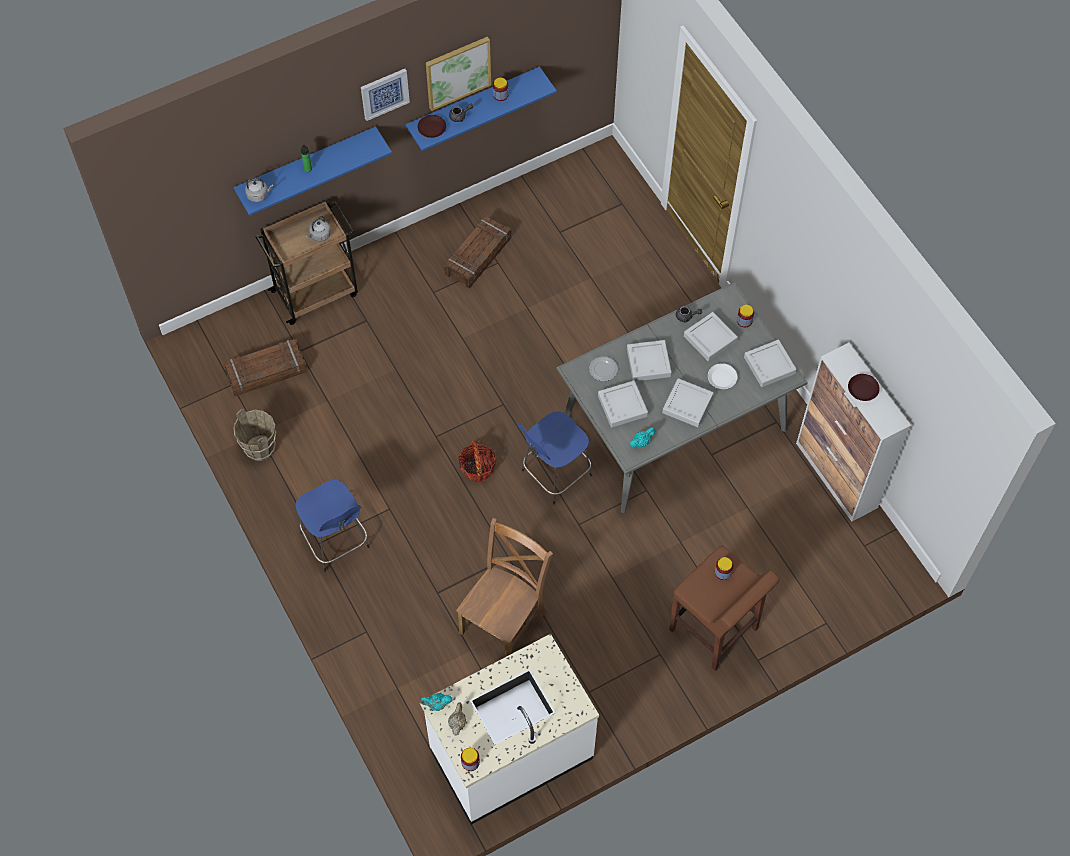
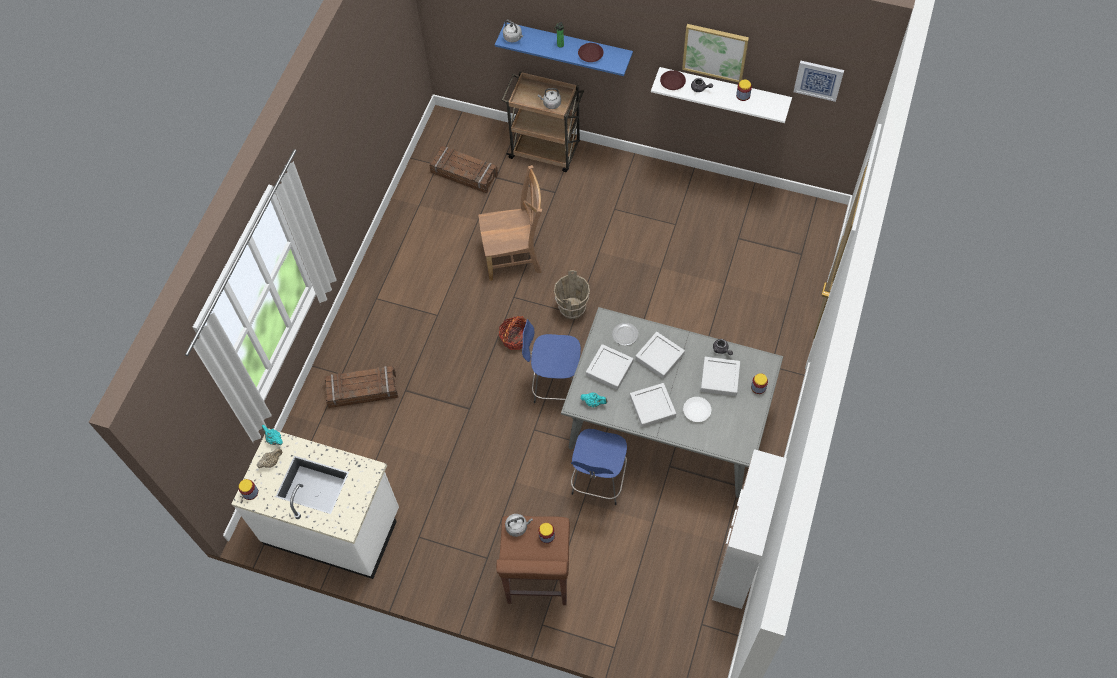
camera: 50 degrees right, 0 degrees up
(260, 448) = (410, 215): brown bucket -> brown bucket (572, 308)
(336, 542) = (386, 306): blue stool -> blue stool (598, 481)
(384, 93) = (645, 27): picture -> picture (818, 80)
(473, 105) = (723, 91): blue shelf -> white shelf
(477, 256) = (667, 209): crate -> crate (362, 390)
(505, 619) = (423, 444): brown chair -> brown chair (515, 256)
(695, 587) = (517, 527): none -> grey kettle
(769, 365) = (739, 432): grey tray -> none
(862, 389) = (756, 498): brown plate -> brown plate (590, 54)

